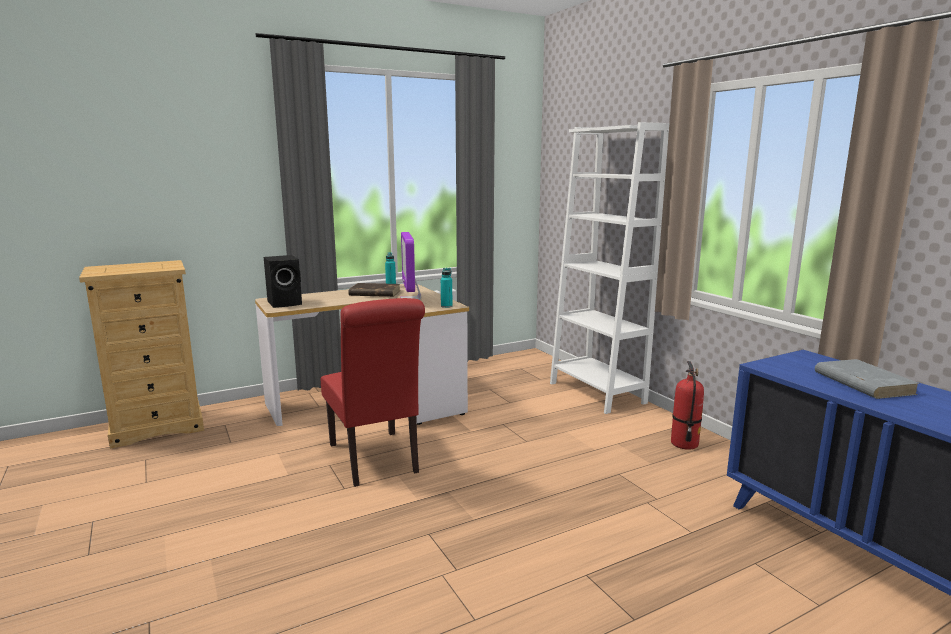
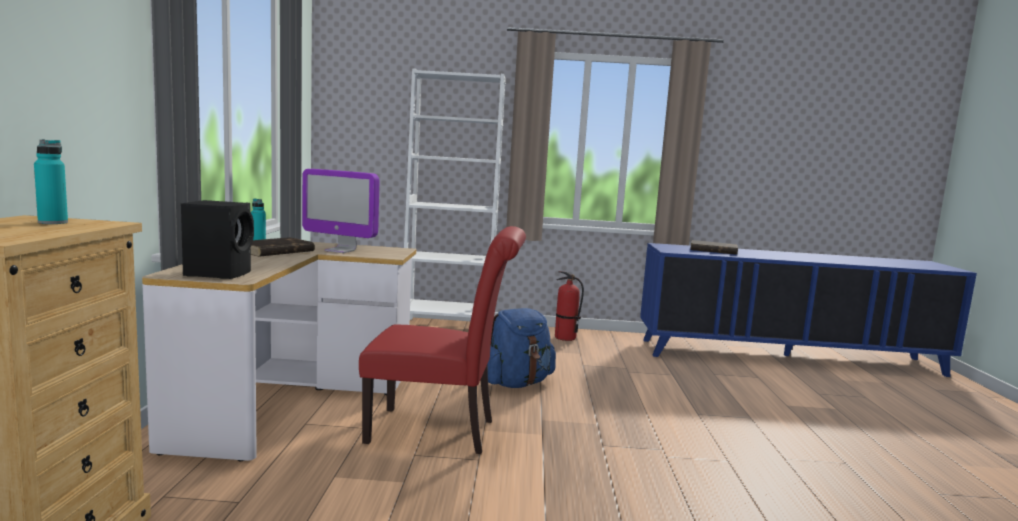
camera: 60 degrees left, 5 degrees down
(446, 306) = (399, 250): turquoise bottle -> turquoise bottle (53, 222)
(513, 458) = (517, 383): none -> blue backpack
(862, 383) = (712, 250): grey book -> brown book

